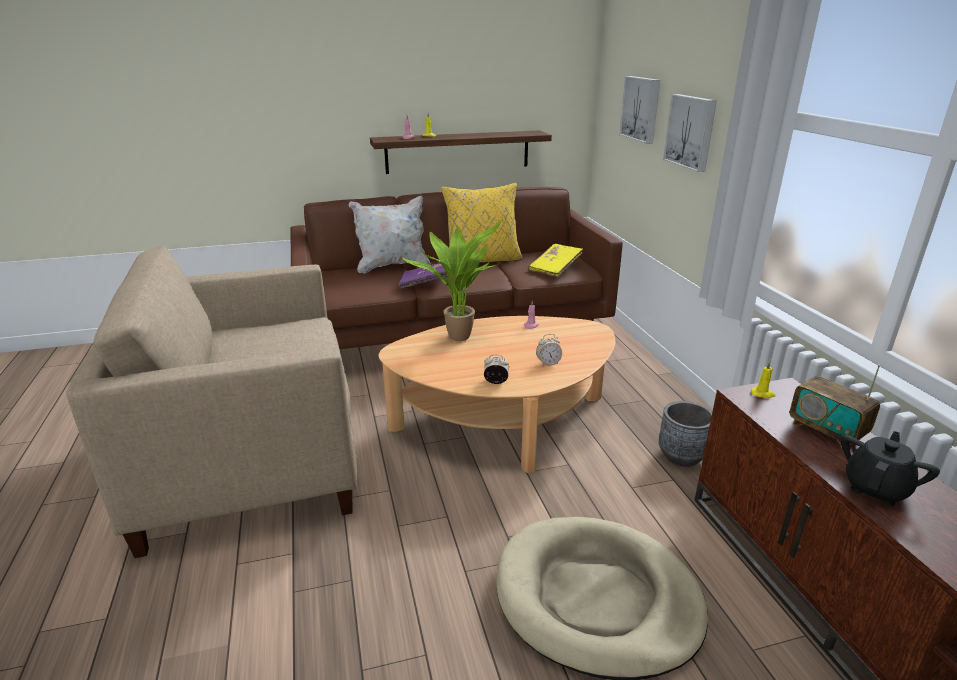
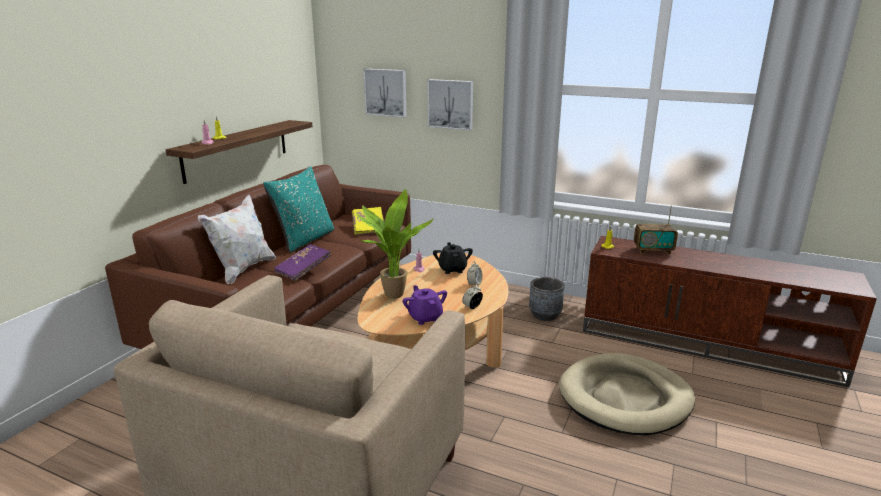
camera: 50 degrees left, 5 degrees down
(438, 368) = (425, 318): none -> purple teapot
(482, 260) = (305, 240): yellow pillow -> turquoise pillow
(876, 488) = (702, 262): black teapot -> black teapot (452, 269)

